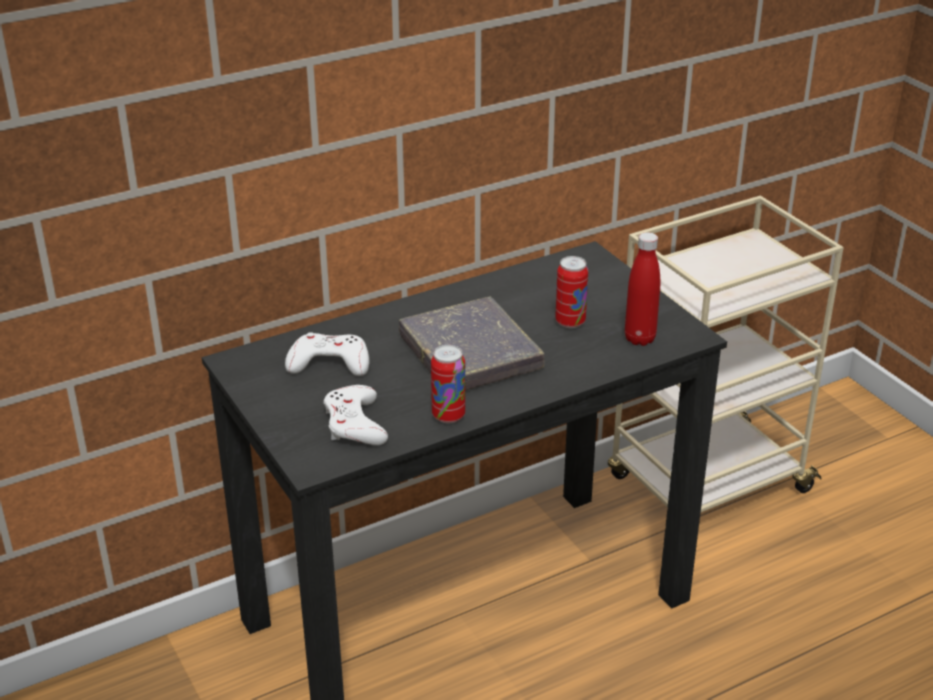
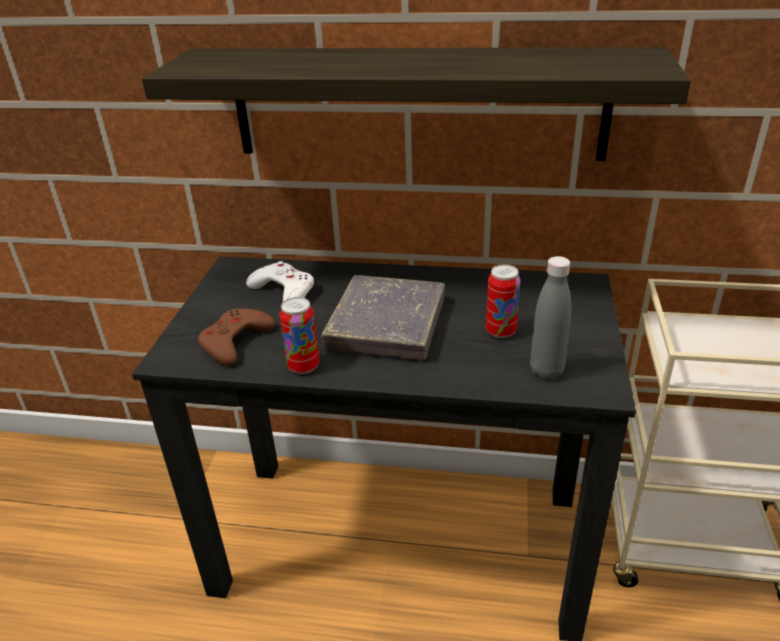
camera: 40 degrees right, 0 degrees up
(355, 423) = (235, 341): white game controller -> brown game controller
(413, 124) = (417, 104): none -> shelf
(639, 339) = (546, 371): red bottle -> grey bottle

